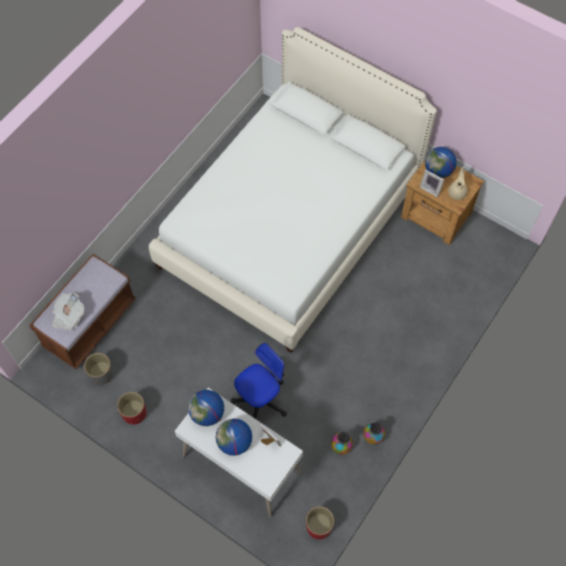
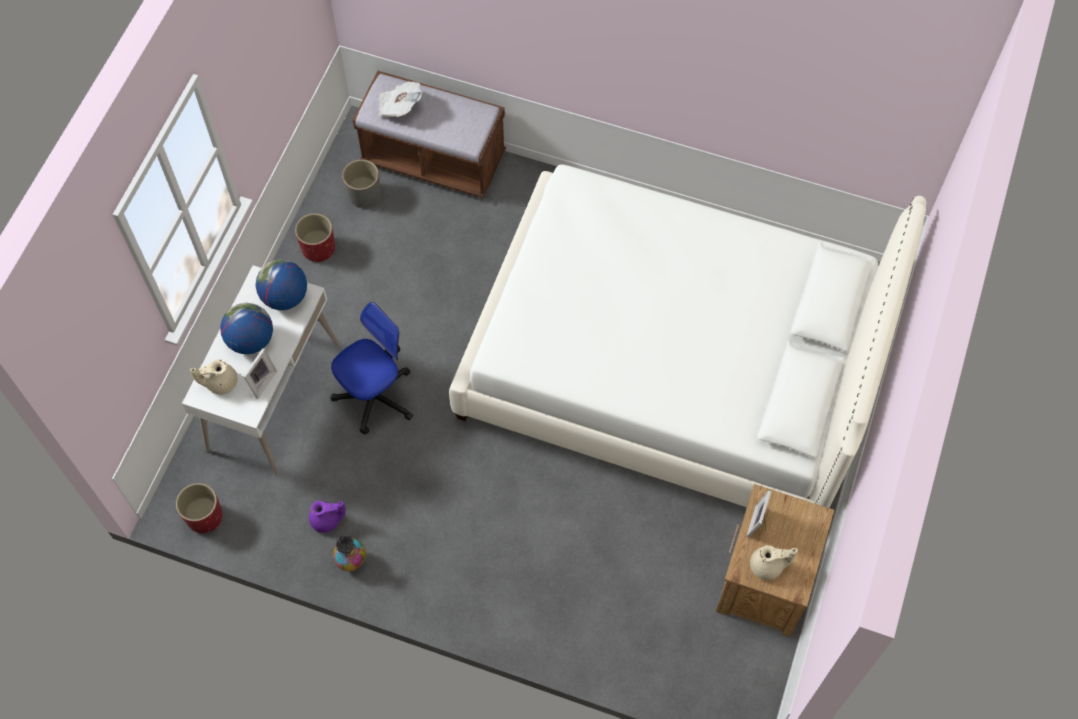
camera: 75 degrees right, 0 degrees up
(260, 399) = (375, 396): office chair -> office chair turned 75 degrees counterclockwise
(261, 468) = (220, 382): none -> beige teapot
(341, 447) = (327, 520): vase -> purple teapot
(438, 171) = (799, 528): globe -> none

